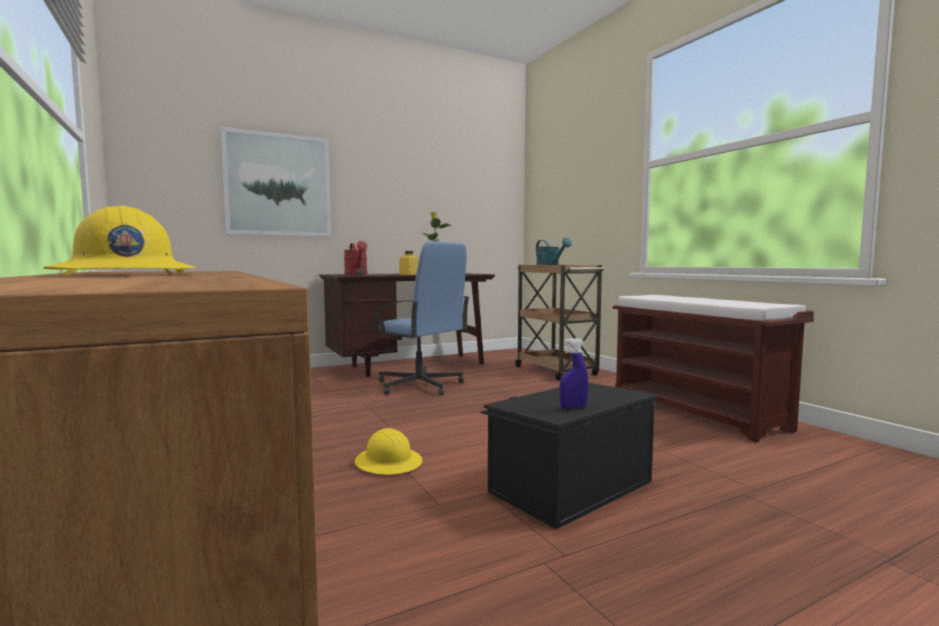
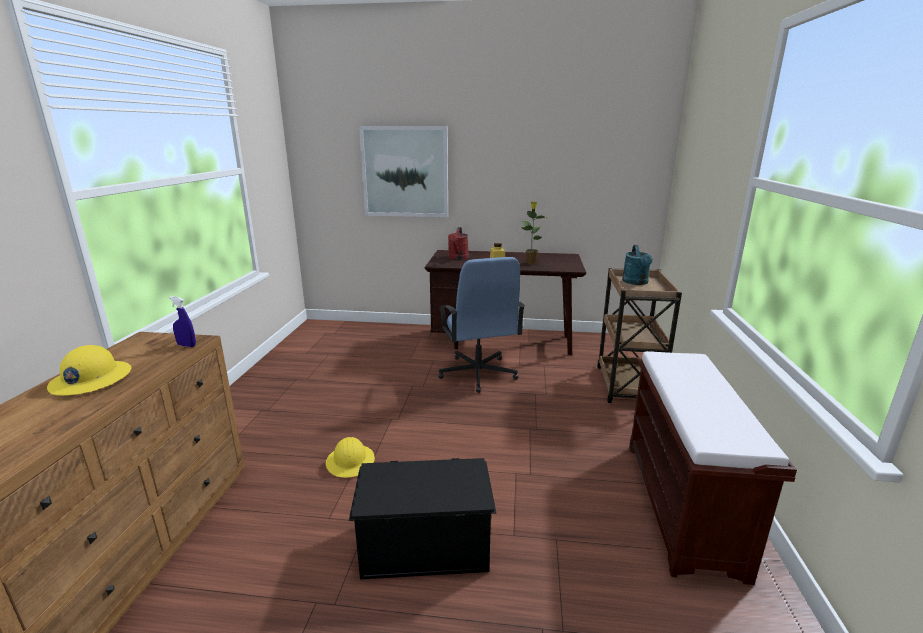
camera: 35 degrees right, 15 degrees up
(573, 408) = (397, 498): blue spray bottle -> blue spray bottle (186, 345)

